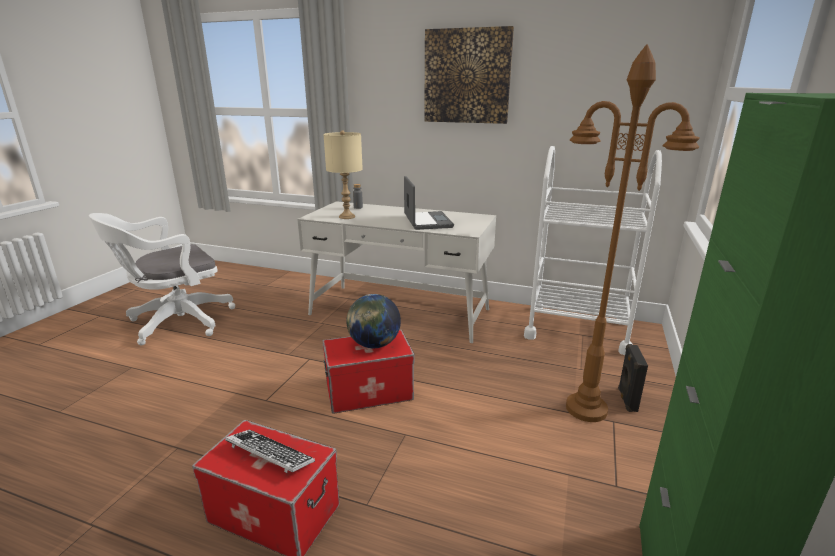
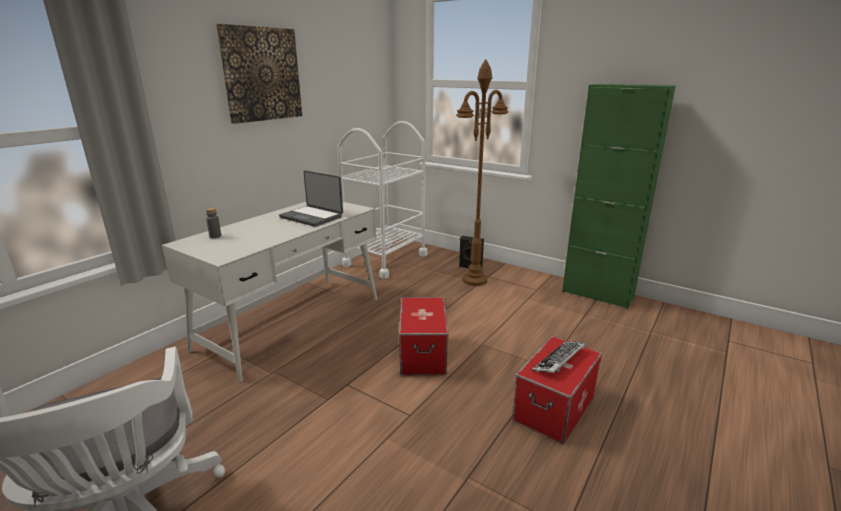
camera: 75 degrees left, 0 degrees up
(347, 217) = (249, 243): beige table lamp -> none
(374, 345) = (421, 310): globe -> none
(426, 221) = (312, 217): laptop -> laptop turned 150 degrees counterclockwise

